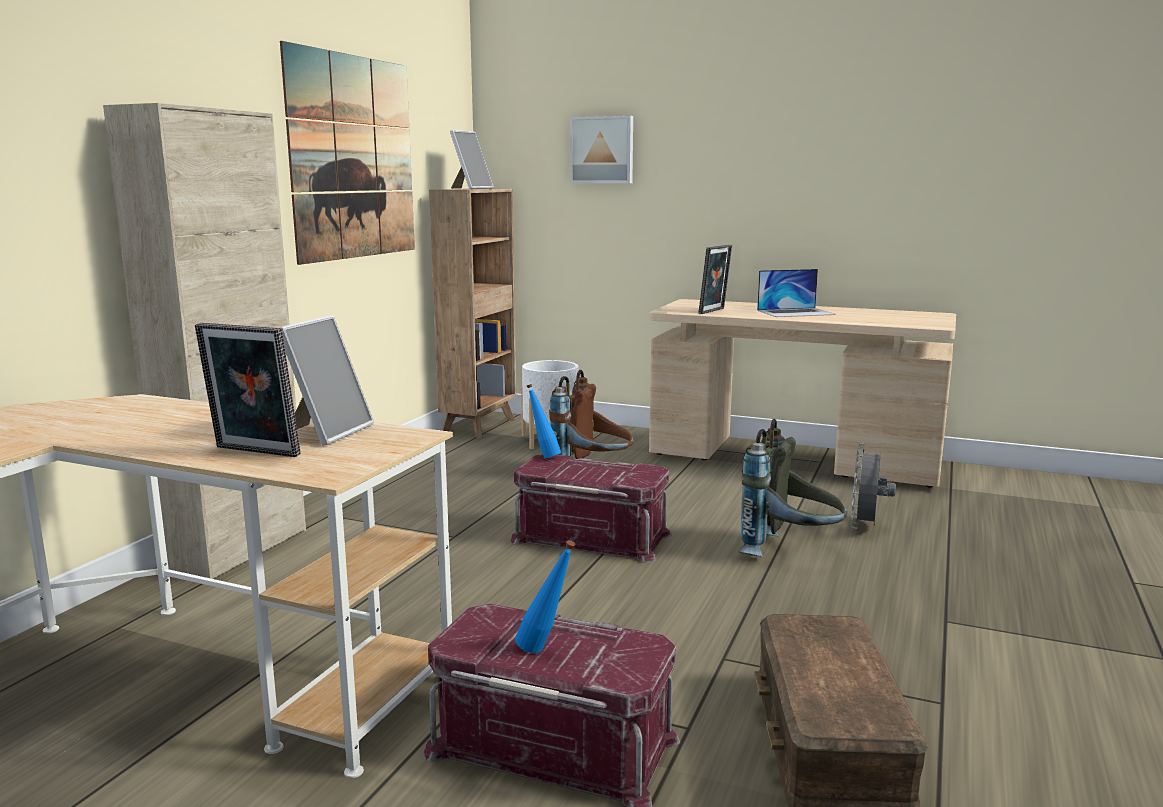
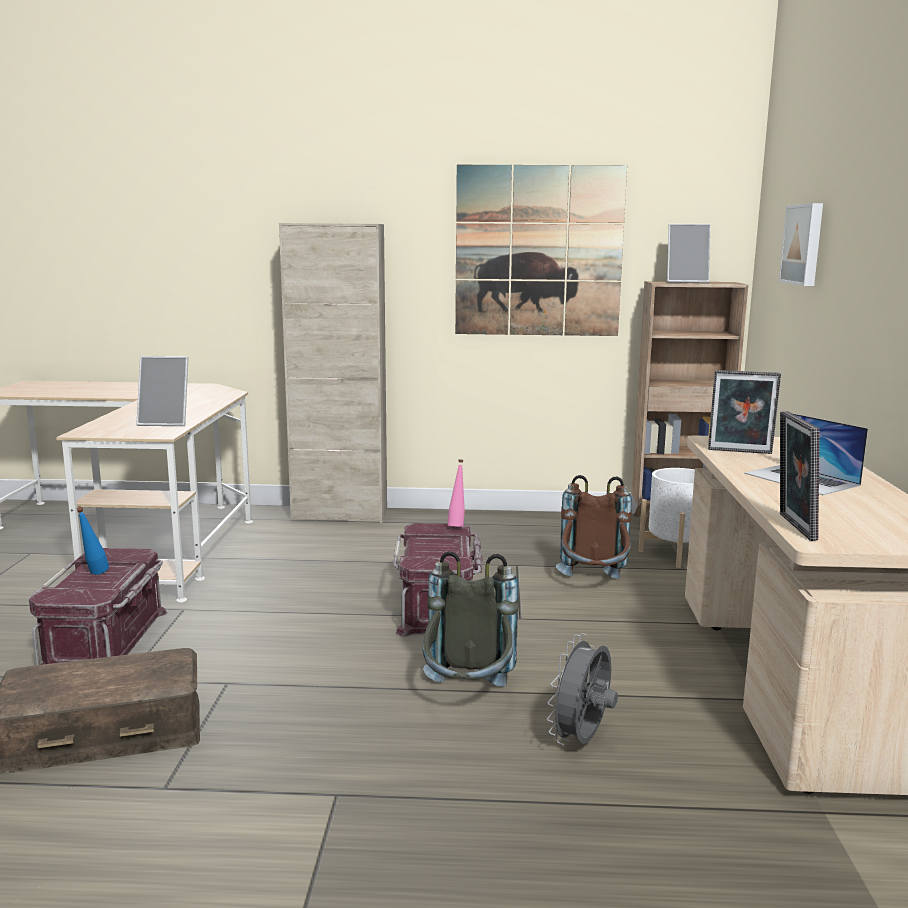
camera: 70 degrees right, 0 degrees up
(253, 452) = (123, 419): picture frame -> picture frame (792, 527)
(543, 456) = (457, 526): blue bottle -> pink bottle
(866, 527) = (582, 741): grey fan -> grey fan turned 60 degrees counterclockwise

